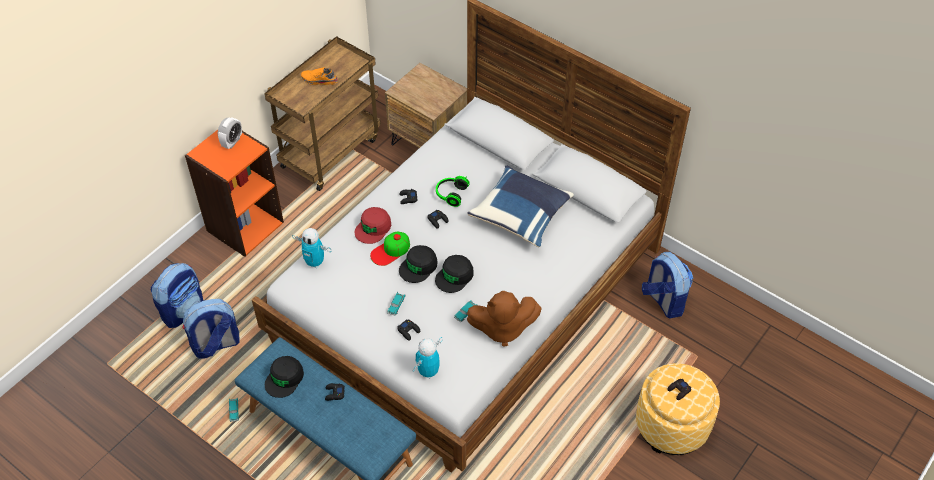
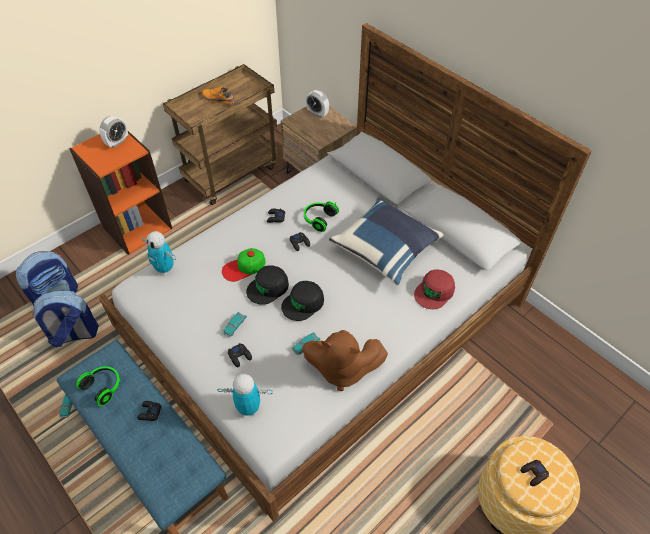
camera: 10 degrees right, 0 degrees up
(284, 378) = (104, 387): black cap -> headphones
(373, 228) = (233, 242): red cap -> red cap (434, 292)
(422, 79) = (317, 113): none -> alarm clock
(428, 372) = (248, 408): toy robot -> toy robot turned 45 degrees clockwise
(663, 301) = (522, 357): backpack -> none

